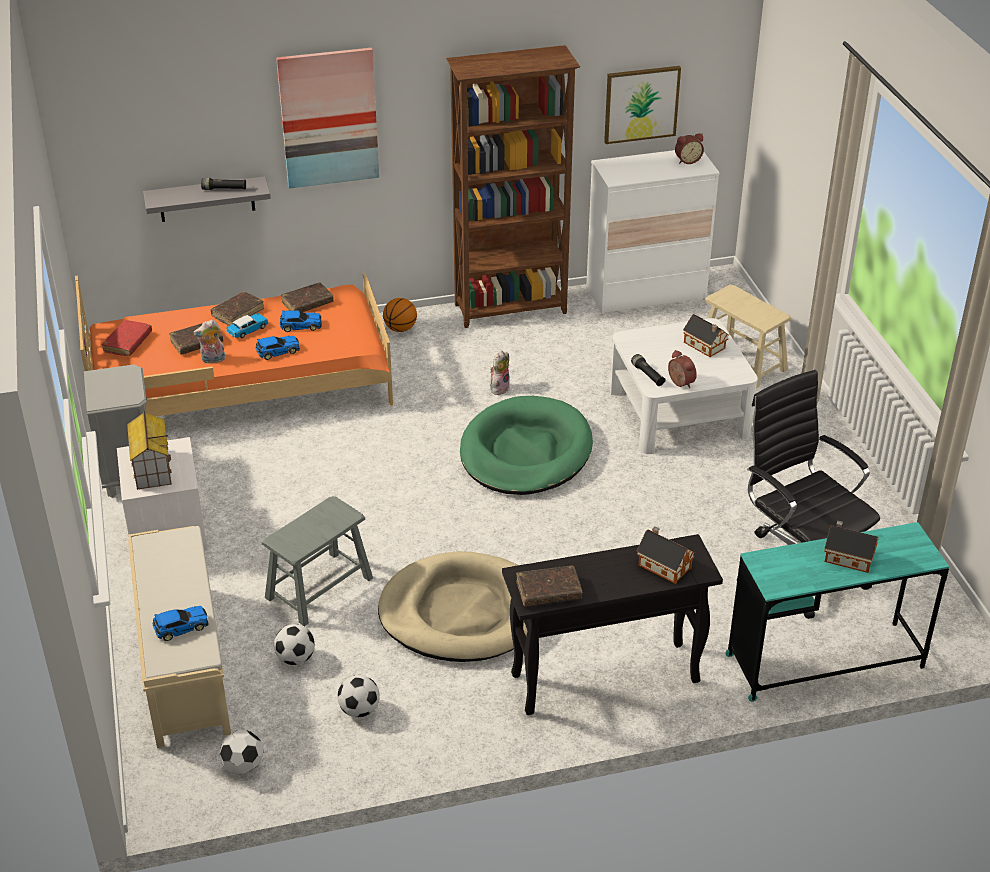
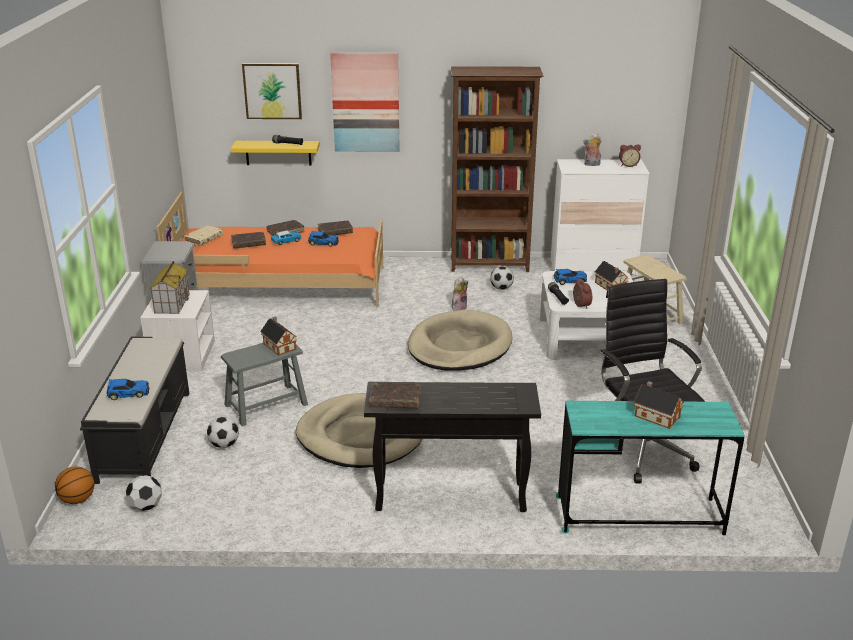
camera: 15 degrees right, 10 degrees down
(128, 343) = (204, 239): red book -> beige book
(183, 662) = (145, 434): beige bench -> black bench
(206, 199) = (278, 152): grey shelf -> yellow shelf
(213, 360) = (253, 254): plush toy -> plush toy (591, 164)
(277, 351) = (299, 254): toy car -> toy car (569, 280)
(359, 710) = (251, 485): football -> football (501, 288)
(400, 329) = (406, 267): basketball -> basketball (78, 499)
(525, 452) = (459, 346): green dog bed -> beige dog bed
(641, 104) = (597, 120): picture -> picture (272, 91)
(663, 565) = (496, 398): toy house -> toy house (279, 345)

